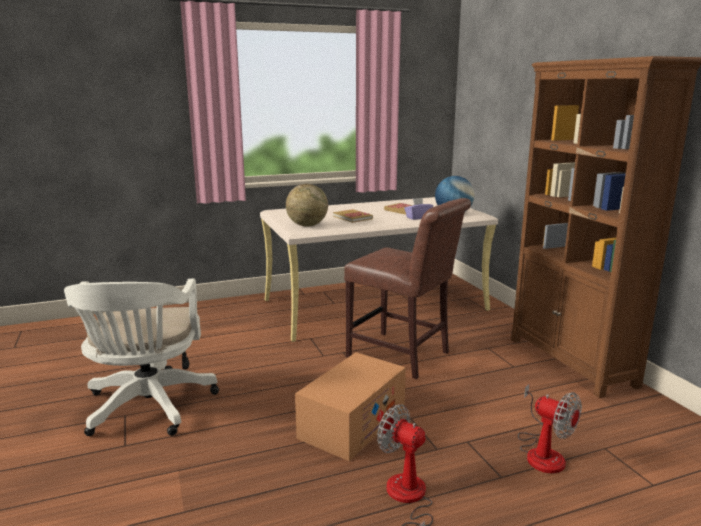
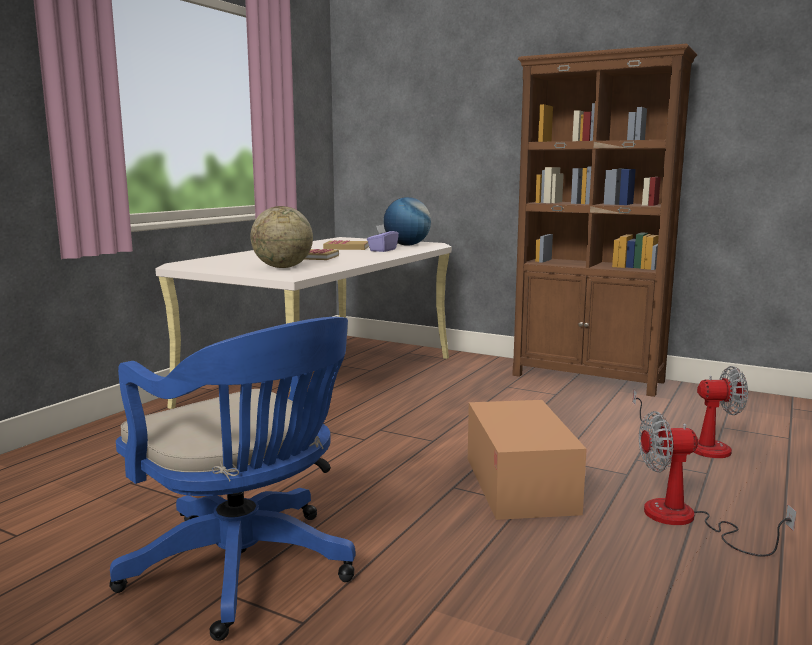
camera: 40 degrees left, 5 degrees down
(148, 408) = (247, 571): white office chair -> blue office chair
(403, 356) = (448, 415): brown chair -> none

